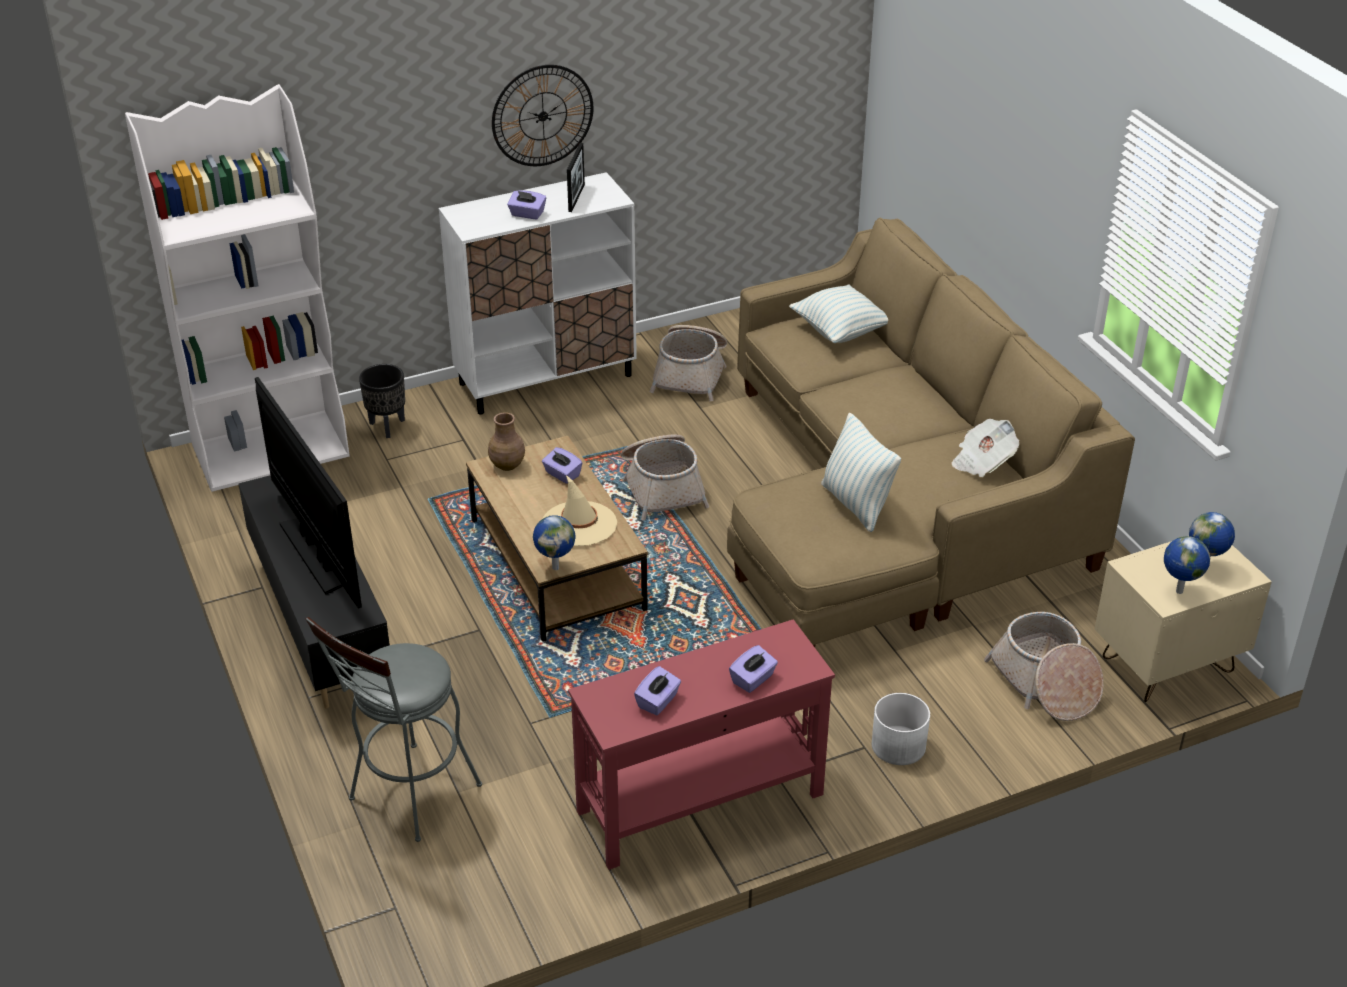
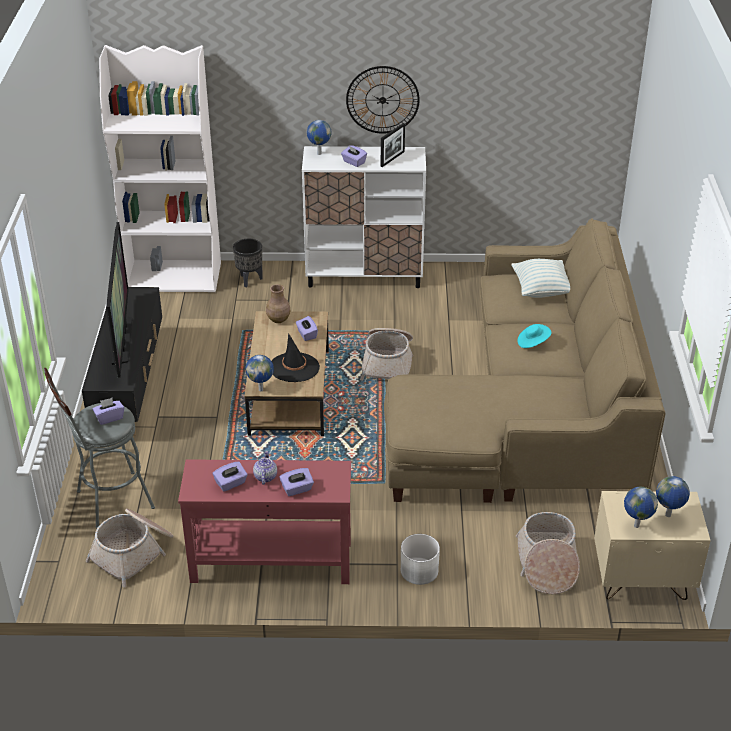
camera: 25 degrees right, 0 degrees up
(411, 666) = (109, 417): none -> purple tissue box
(468, 213) = (319, 153): none -> globe
(579, 524) = (294, 367): beige hat -> black hat
(691, 373) = (458, 296): basket -> basket (134, 552)
(697, 677) = (265, 476): none -> teapot
(856, 504) = (461, 403): pillow -> none
(882, 401) = (532, 343): none -> turquoise hat
(982, 461) = (567, 400): newspaper -> none

